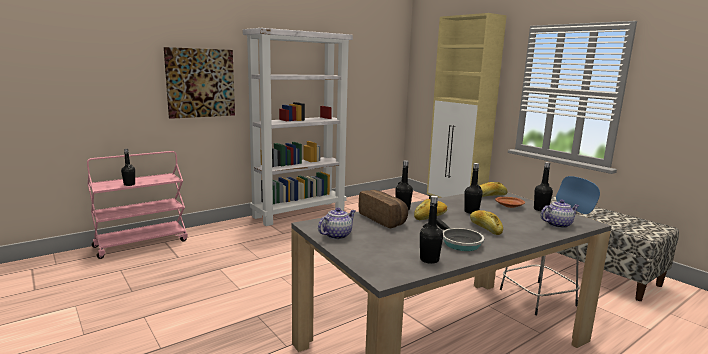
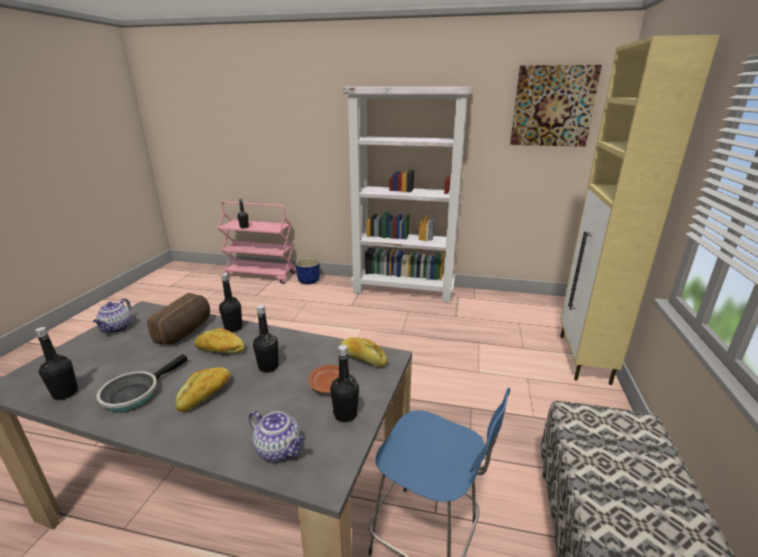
camera: 50 degrees right, 10 degrees up
(200, 83) = (315, 144): picture -> picture (552, 106)
(206, 231) = (309, 281): none -> blue planter
(337, 235) = (117, 328): teapot -> teapot turned 90 degrees clockwise

